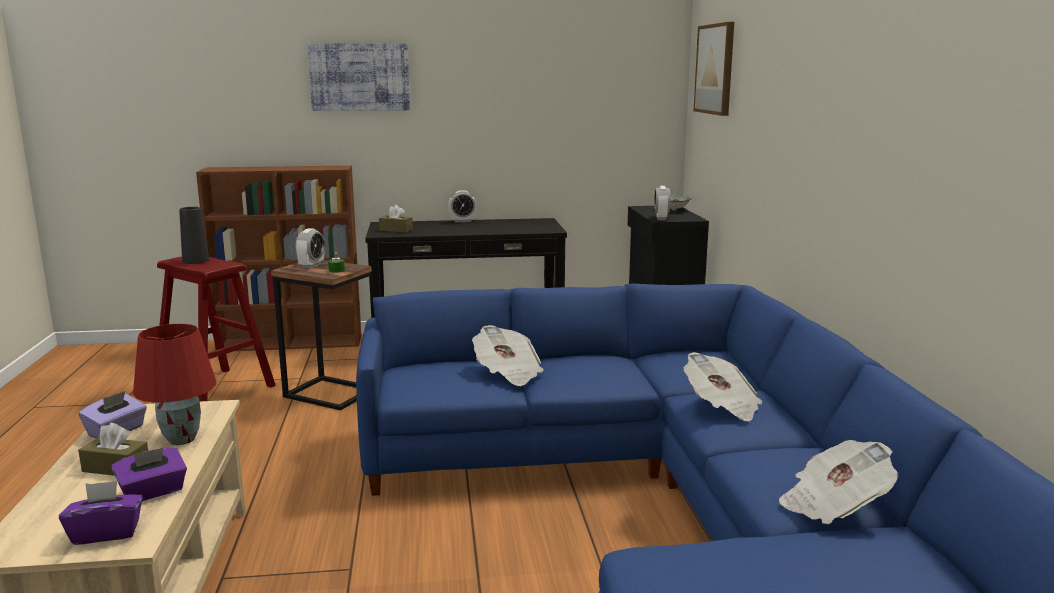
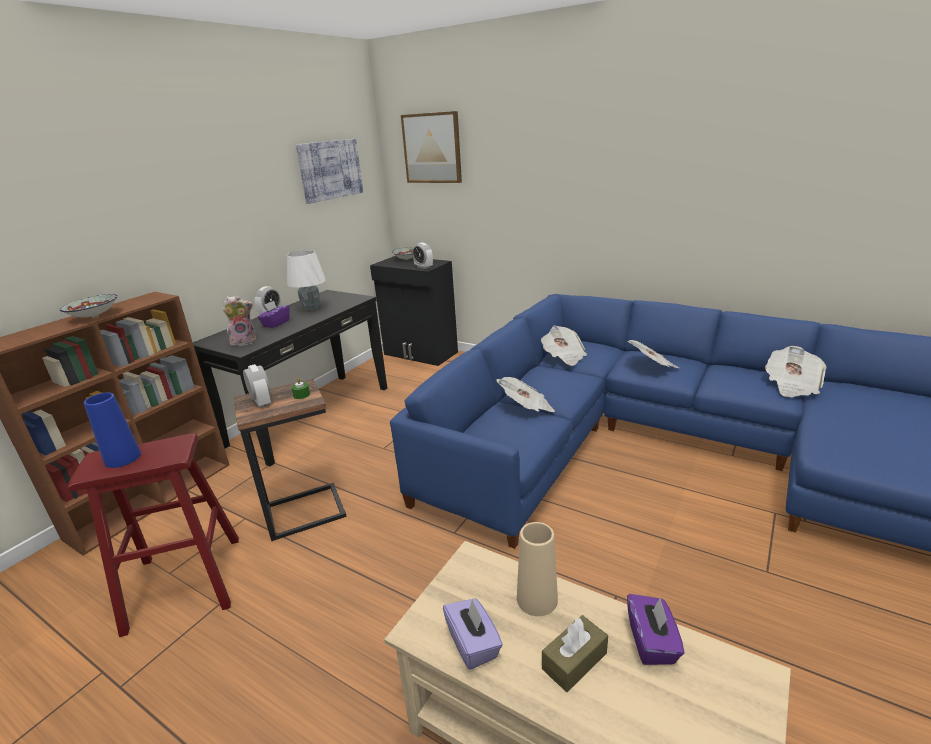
camera: 50 degrees left, 10 degrees up
(106, 533) = (730, 694): purple tissue box -> purple tissue box (276, 323)
(181, 440) = (537, 599): red table lamp -> beige vase
(195, 261) = (122, 458): black vase -> blue vase
(282, 168) = (95, 316): none -> bowl
(359, 77) = (135, 191): picture -> picture (330, 170)
(396, 230) = (244, 341): brown tissue box -> plush toy
(497, 225) = (312, 308): none -> white table lamp
(665, 359) = (563, 356): none -> newspaper

